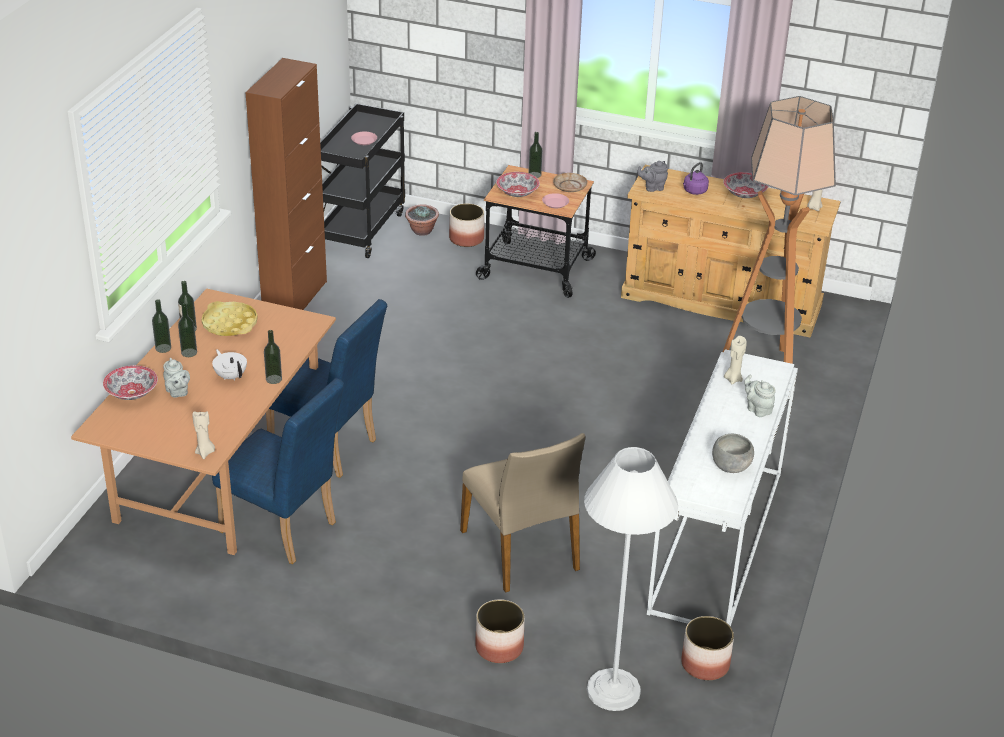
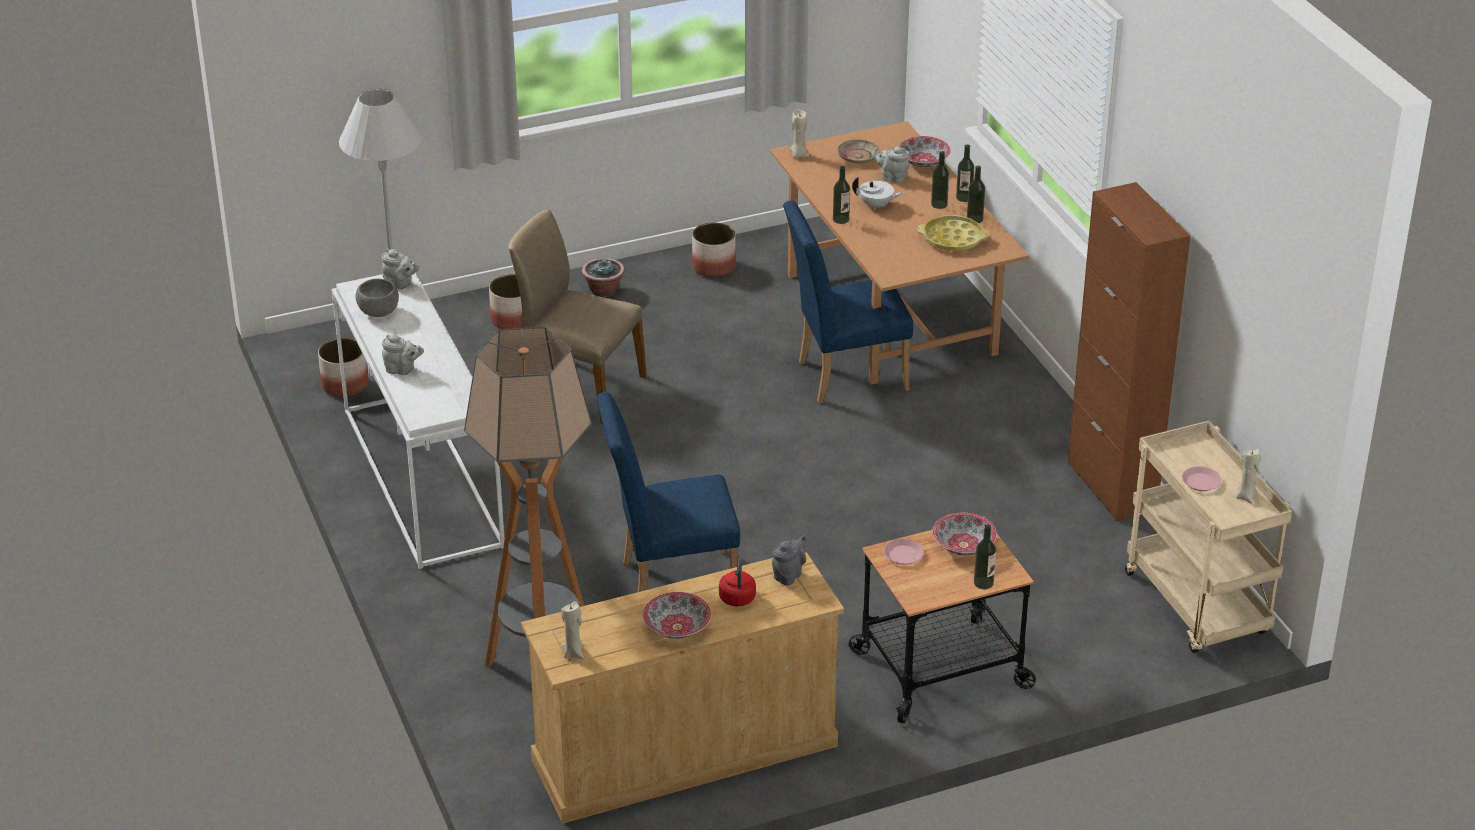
camera: 140 degrees right, 0 degrees up
(284, 531) = (778, 306): blue chair -> blue chair (669, 581)
(361, 229) = (1198, 606): black cart -> beige cart
(422, 231) = (1135, 644): potted plant -> potted plant (603, 291)
(466, 239) = (1073, 664): planter -> planter (714, 267)
(569, 187) = (921, 588): beige plate -> beige plate (858, 157)
(689, 483) = (400, 284): none -> grey teapot
(694, 191) = (737, 597): purple kettle -> red kettle
(733, 379) = (451, 386): beige candle -> beige candle (1246, 496)

